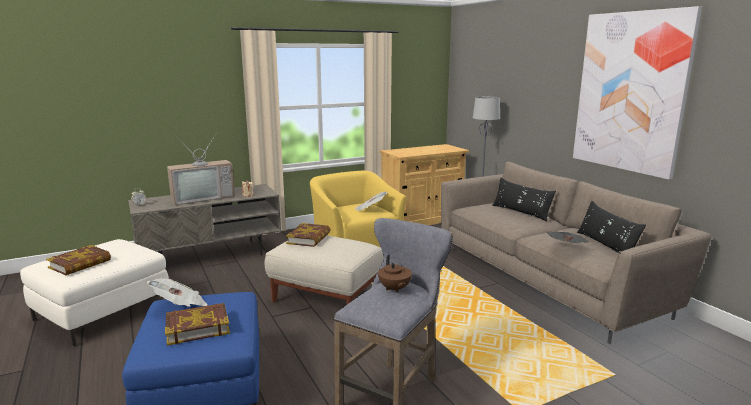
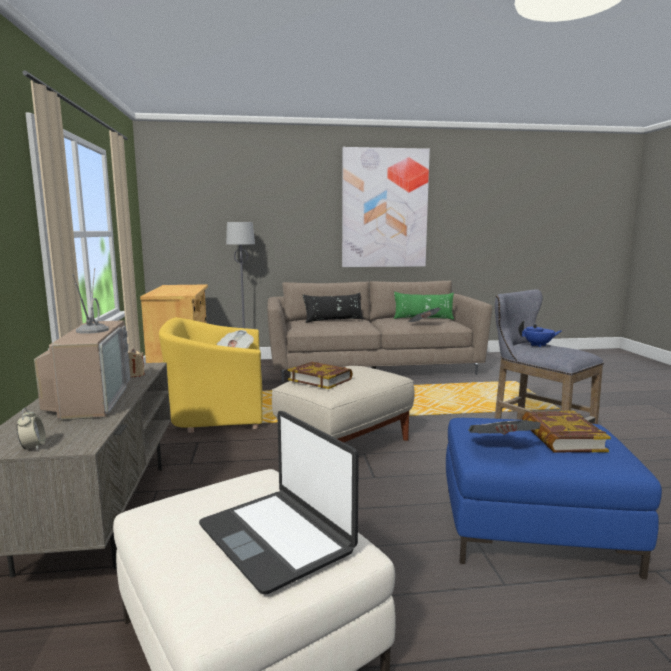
camera: 70 degrees left, 5 degrees down
(80, 264) = (277, 538): book -> laptop
(394, 289) = (538, 345): brown teapot -> blue teapot
(606, 245) = (423, 318): black pillow -> green pillow

